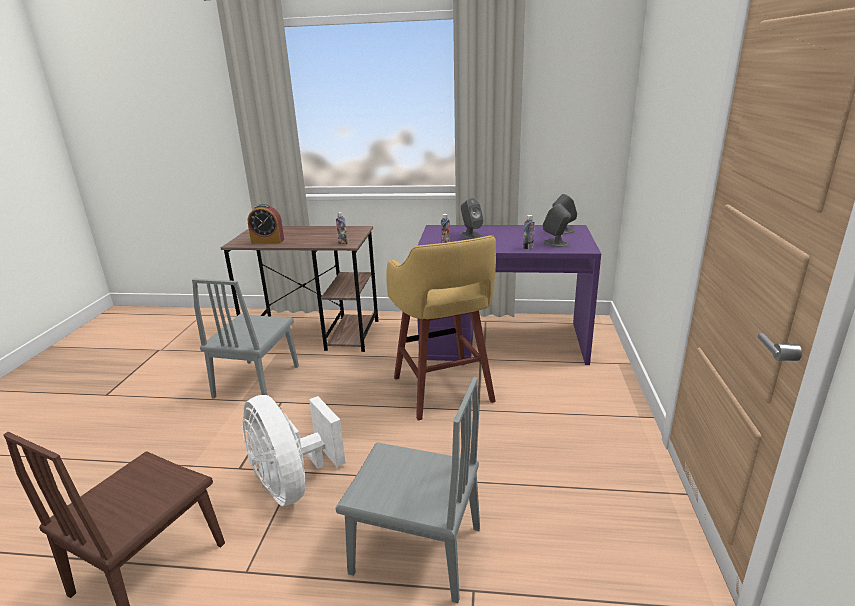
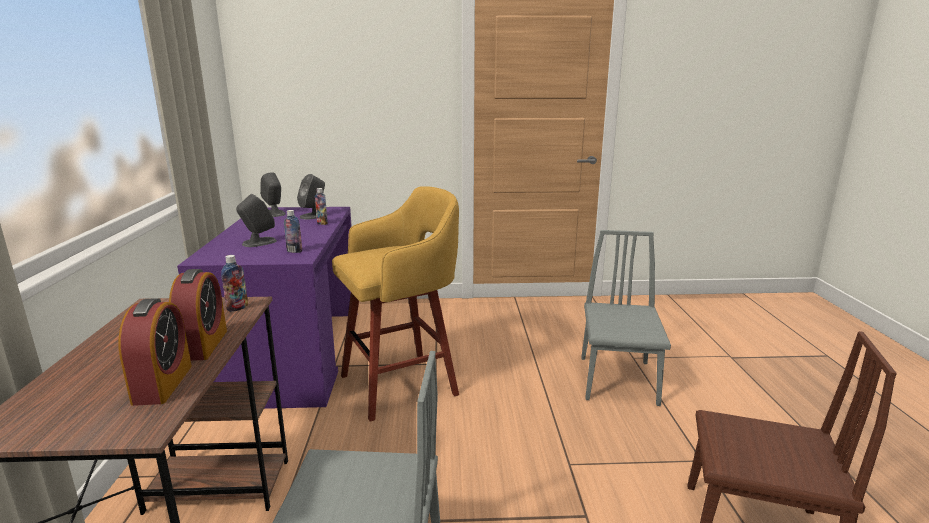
camera: 100 degrees left, 5 degrees down
(293, 484) = (588, 460): white fan -> none
(300, 242) = (203, 344): none -> alarm clock

